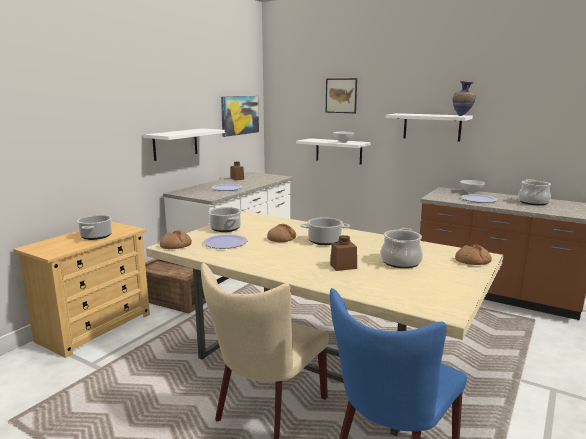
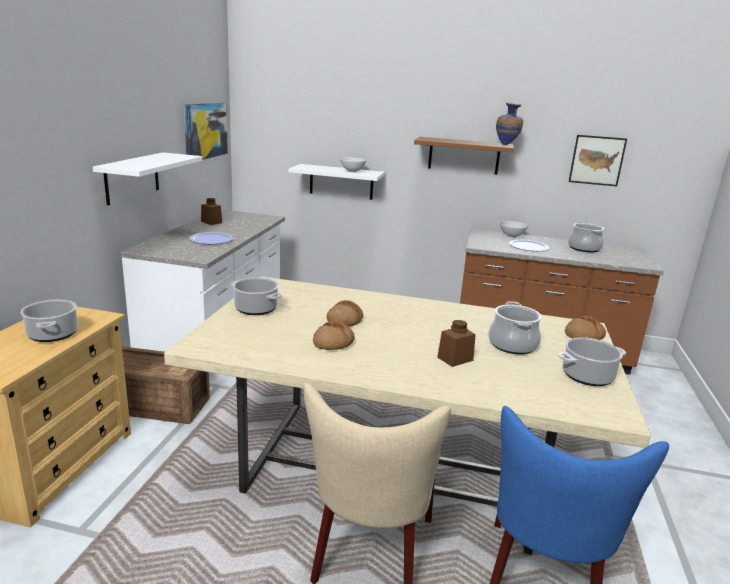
camera: 20 degrees left, 5 degrees up
(176, 246) = (208, 345): bread -> bread (333, 343)
(225, 243) = (275, 334): plate -> none
(325, 241) = (401, 320): cooking pot -> cooking pot (587, 376)
(341, 95) = (346, 109): picture -> picture (597, 160)
(432, 127) = (464, 156): white shelf -> brown shelf

